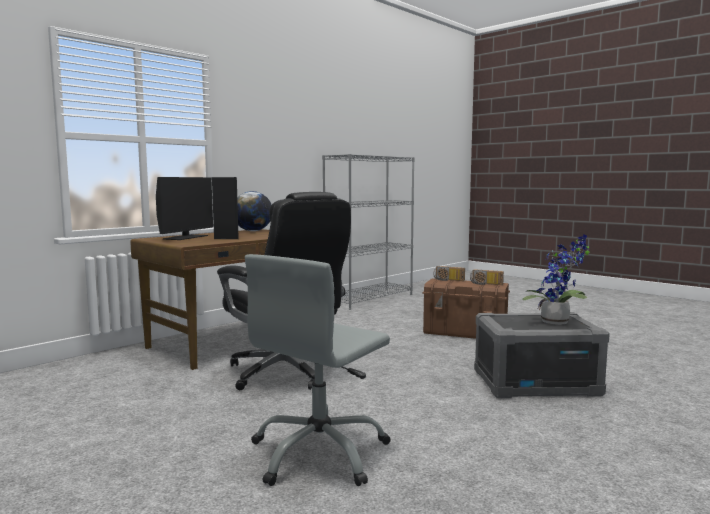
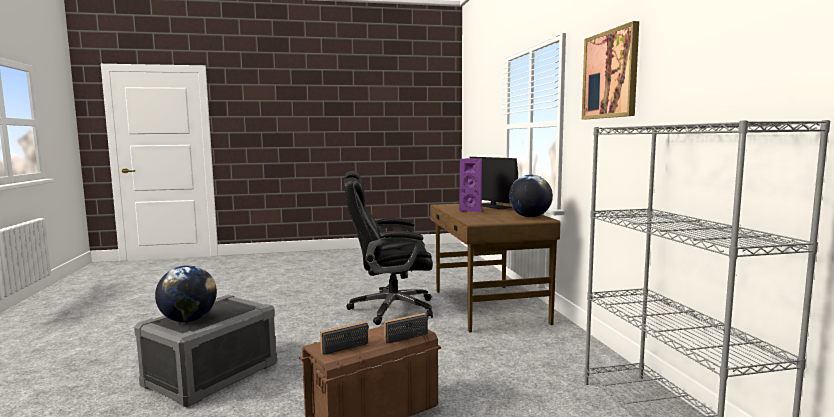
camera: 125 degrees right, 0 degrees up
(226, 238) = (472, 210): black speaker -> purple speaker
(274, 114) = (610, 74): none -> picture
(319, 453) = (281, 296): grey office chair -> none
(558, 323) = (188, 320): potted plant -> globe

